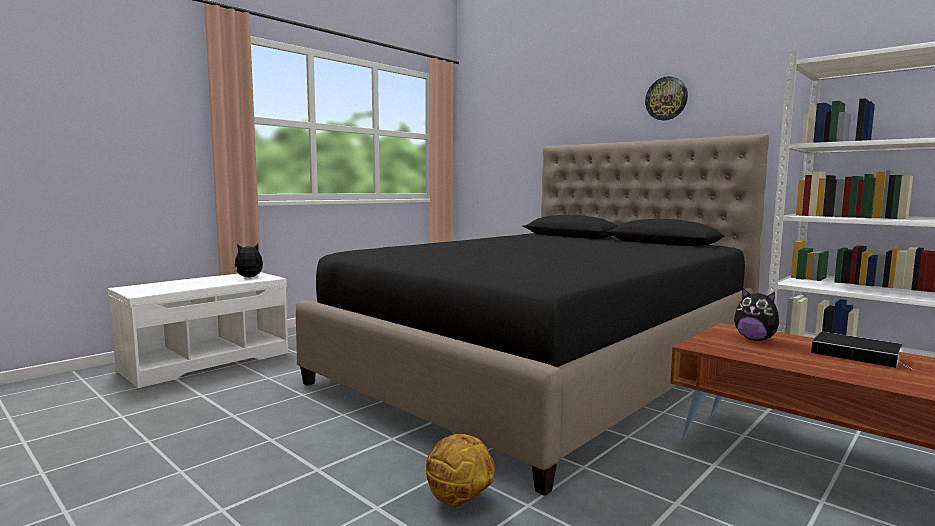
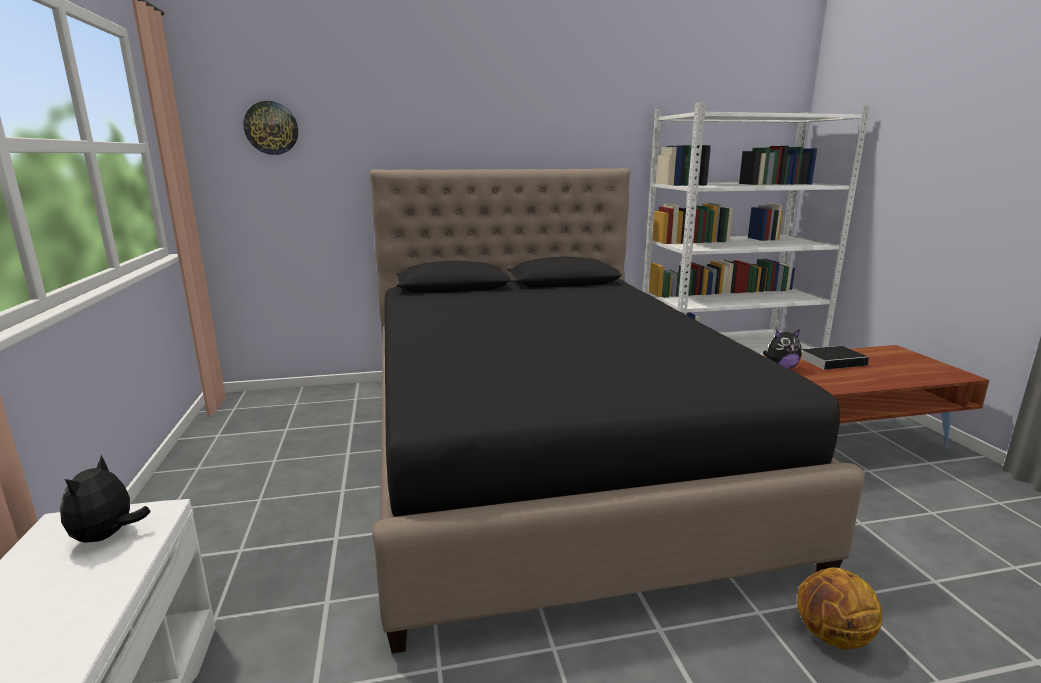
camera: 55 degrees left, 10 degrees up
(666, 98) = (520, 120): wall clock -> wall clock (271, 128)

